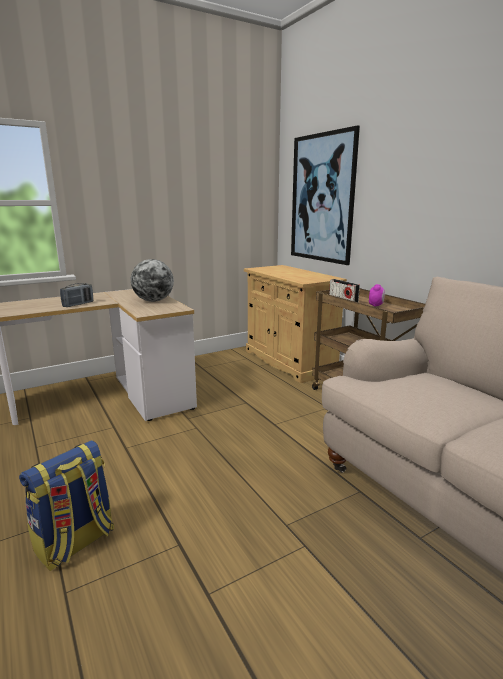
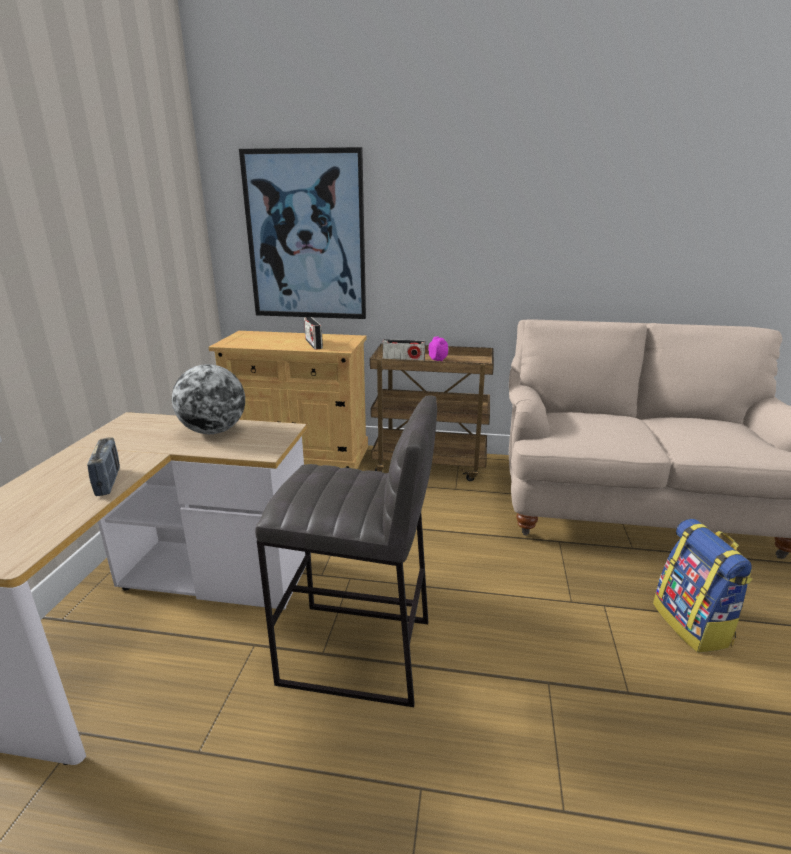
camera: 50 degrees left, 5 degrees up
(75, 543) = (483, 773): backpack -> backpack (692, 625)
(136, 458) = (357, 653): none -> grey stool
(297, 276) = (313, 344): none -> radio

